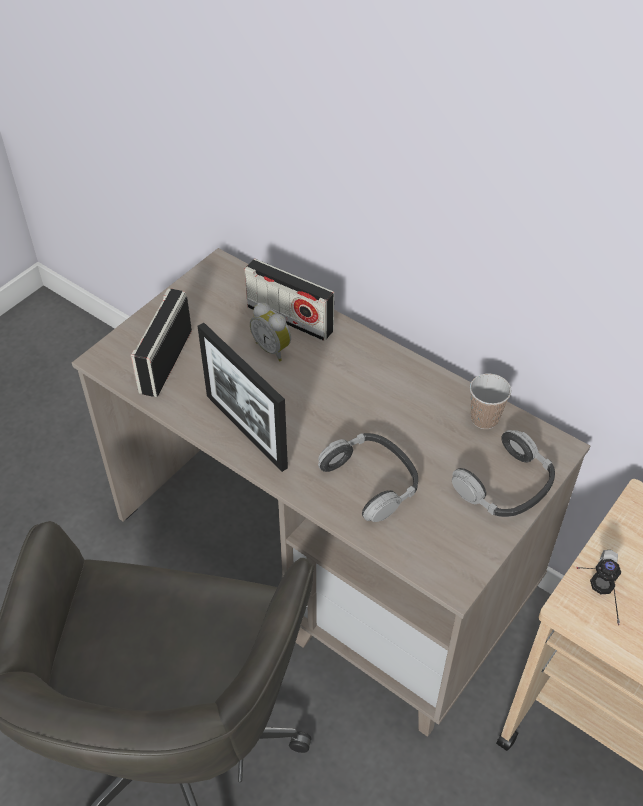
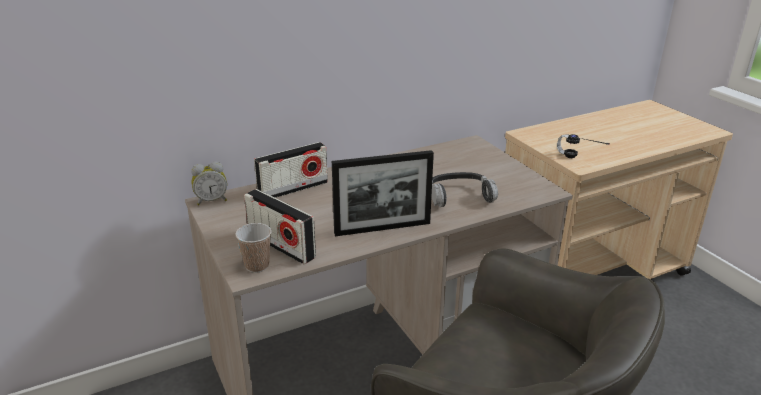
camera: 65 degrees left, 20 degrees down
(273, 348) = (315, 201): alarm clock -> alarm clock (211, 200)
(484, 419) = (437, 153): cup -> cup (257, 266)
(505, 485) = (490, 161): headphones -> none

